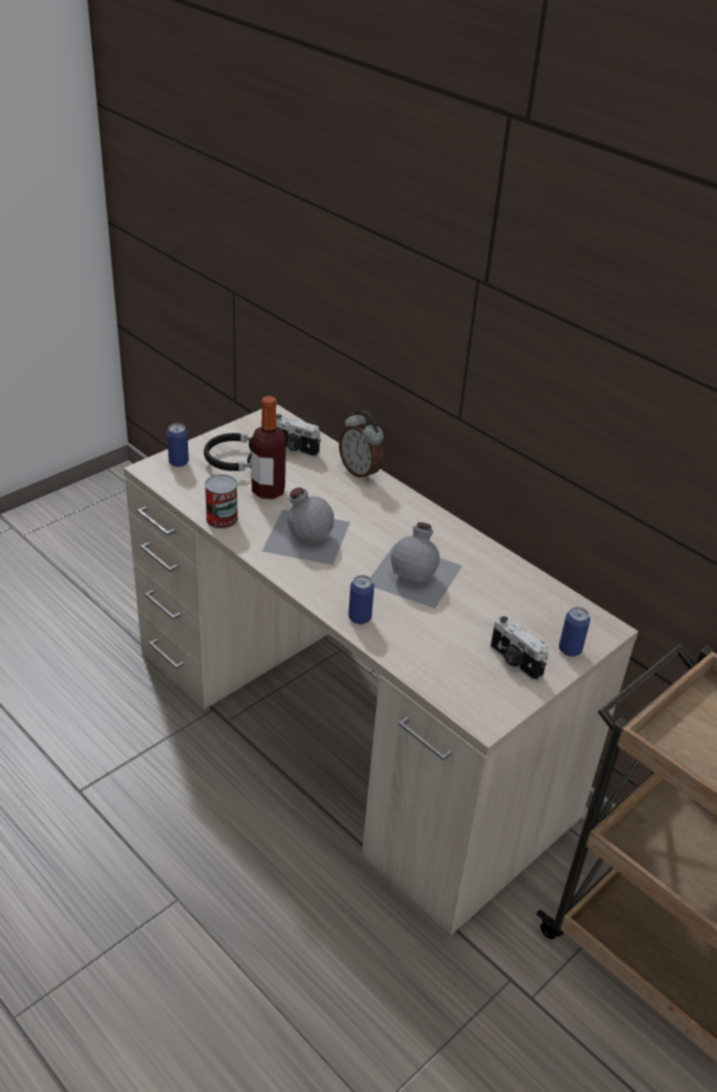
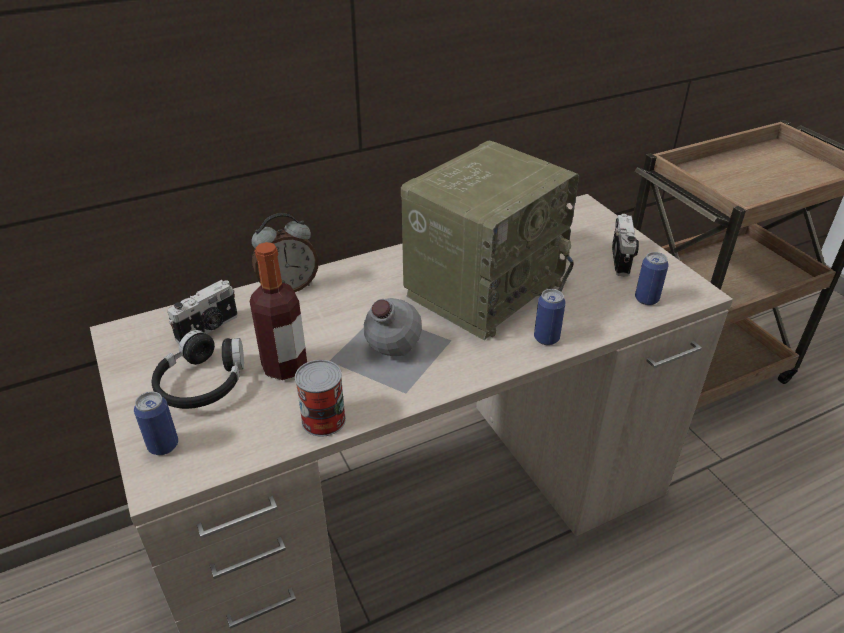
camera: 70 degrees left, 0 degrees up
(416, 574) = (484, 287): grey bottle -> radio
(514, 662) = (622, 259): camera -> camera turned 60 degrees counterclockwise
(570, 649) = (608, 228): can -> can (646, 299)

